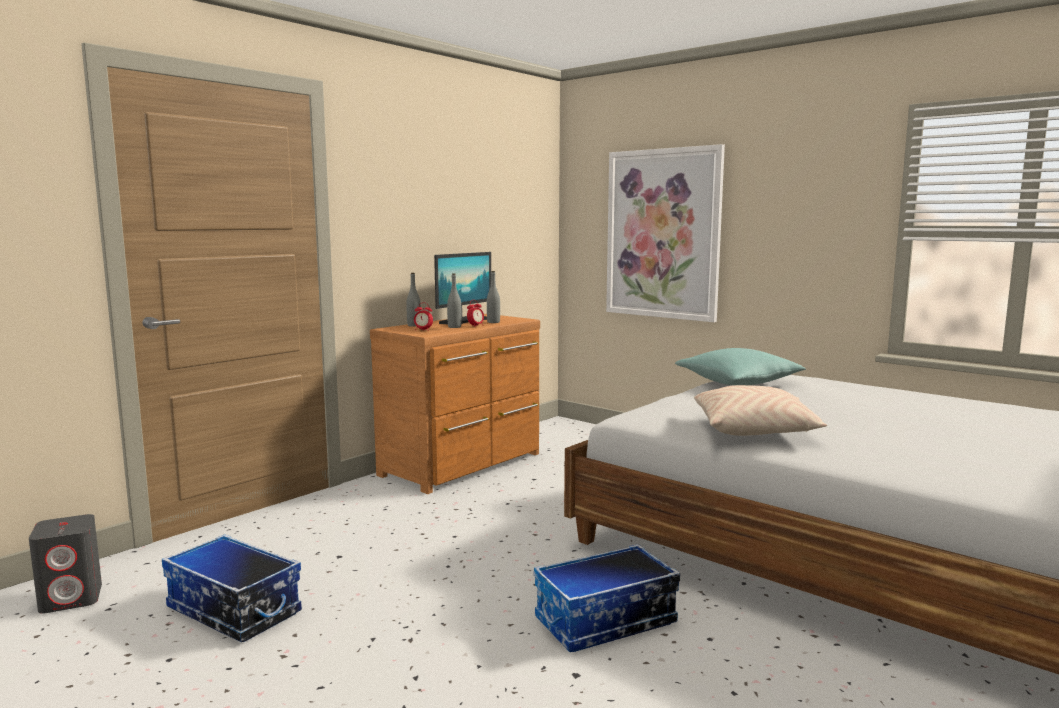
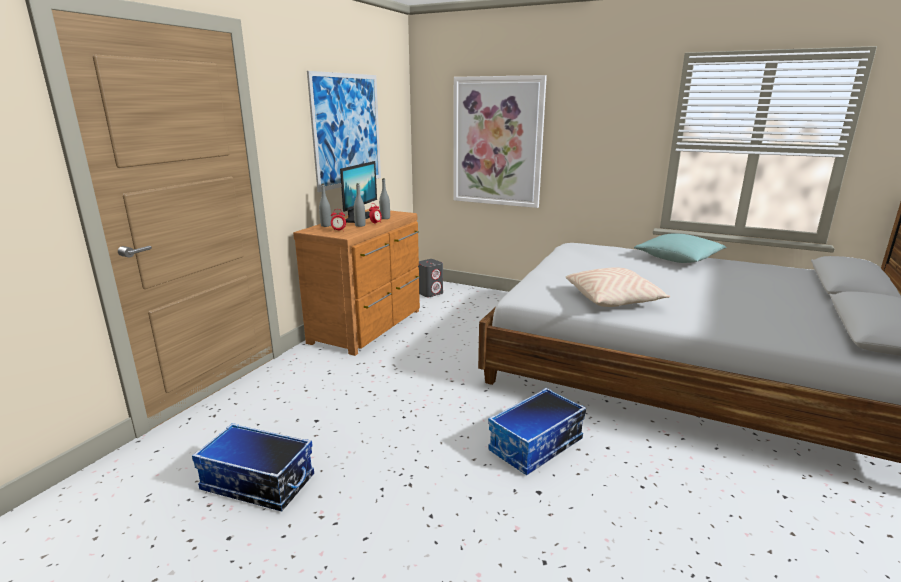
camera: 15 degrees left, 10 degrees up
(72, 598) = (107, 496): grey speaker -> grey speaker (430, 293)
(459, 214) = (347, 130): none -> picture
(738, 383) = (571, 256): turquoise pillow -> turquoise pillow (678, 259)

